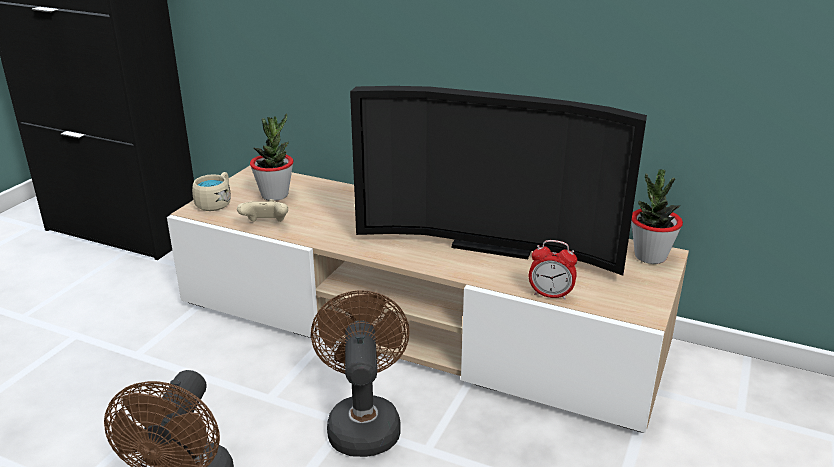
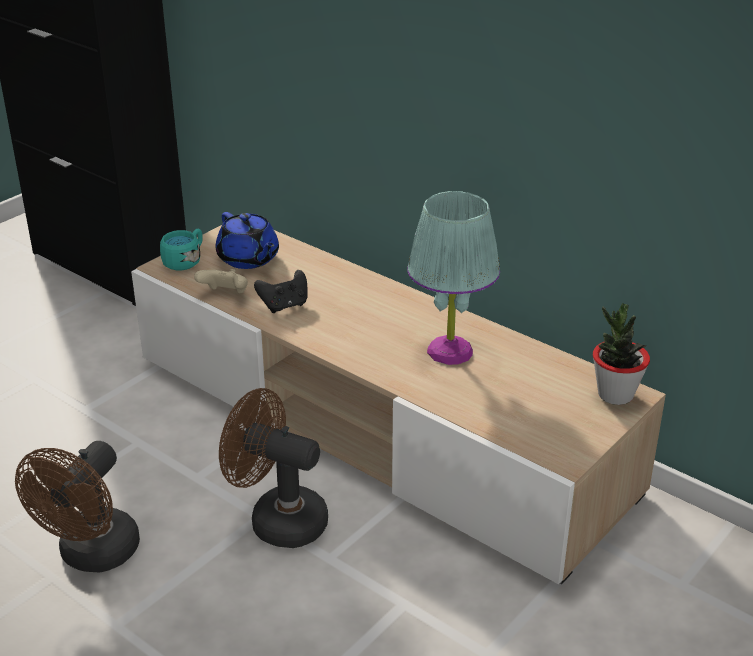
camera: 15 degrees right, 5 degrees up
(216, 203) = (185, 261): beige mug -> turquoise mug
(275, 195) = (248, 259): potted plant -> blue teapot
(325, 226) = (284, 306): none -> black game controller
(363, 422) = (277, 519): brown fan -> brown fan turned 75 degrees counterclockwise
(492, 242) = (450, 351): television -> turquoise table lamp
(550, 295) = (477, 422): alarm clock -> none

